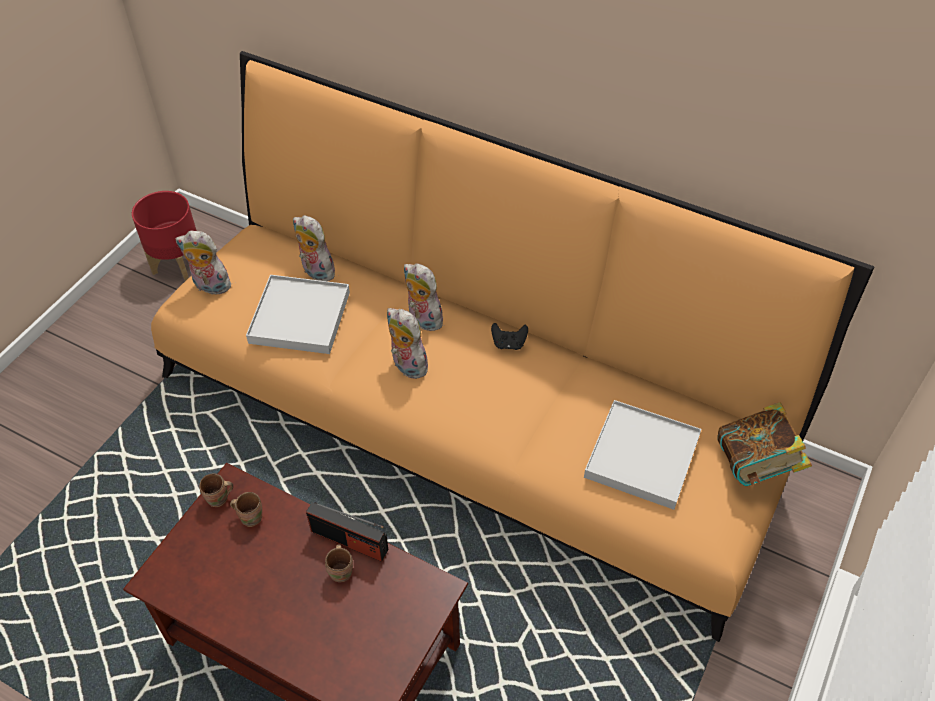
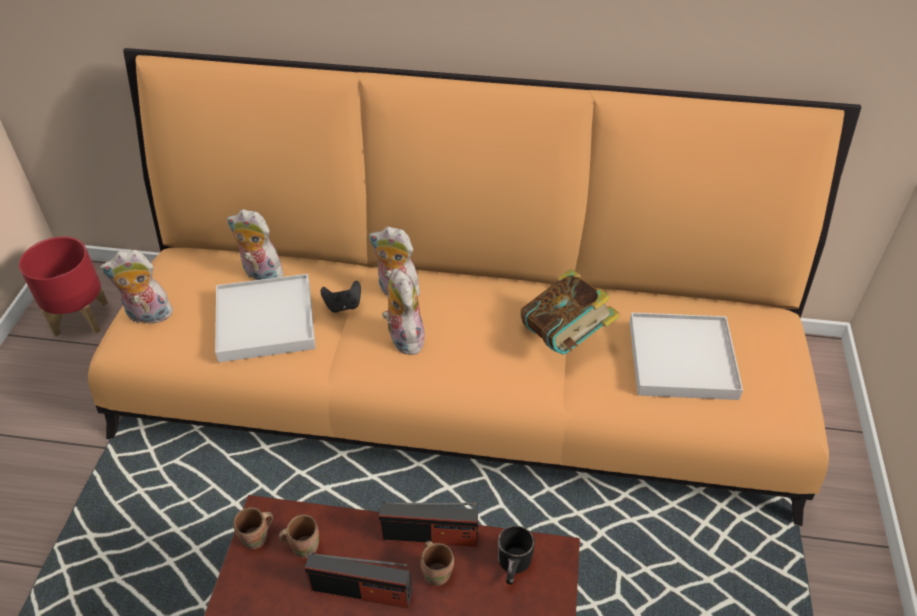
camera: 20 degrees left, 5 degrees down
(278, 566) = (361, 591): none -> radio
(405, 588) = (516, 566): none -> black mug
(406, 365) = (403, 338): plush toy -> plush toy turned 45 degrees clockwise
(509, 344) = (495, 291): black game controller -> black game controller (343, 306)
(755, 465) = (785, 338): book -> book (565, 337)

